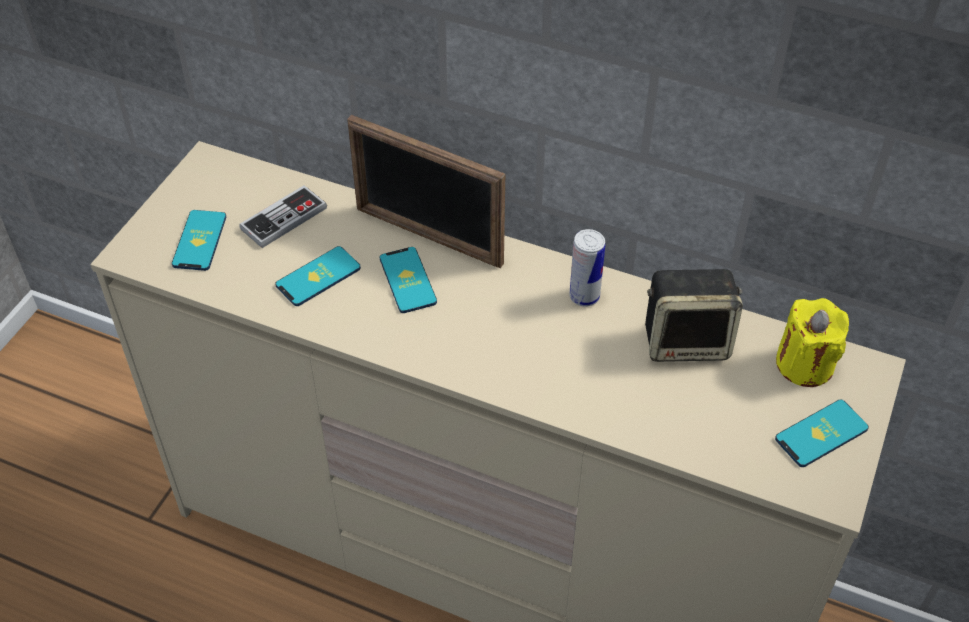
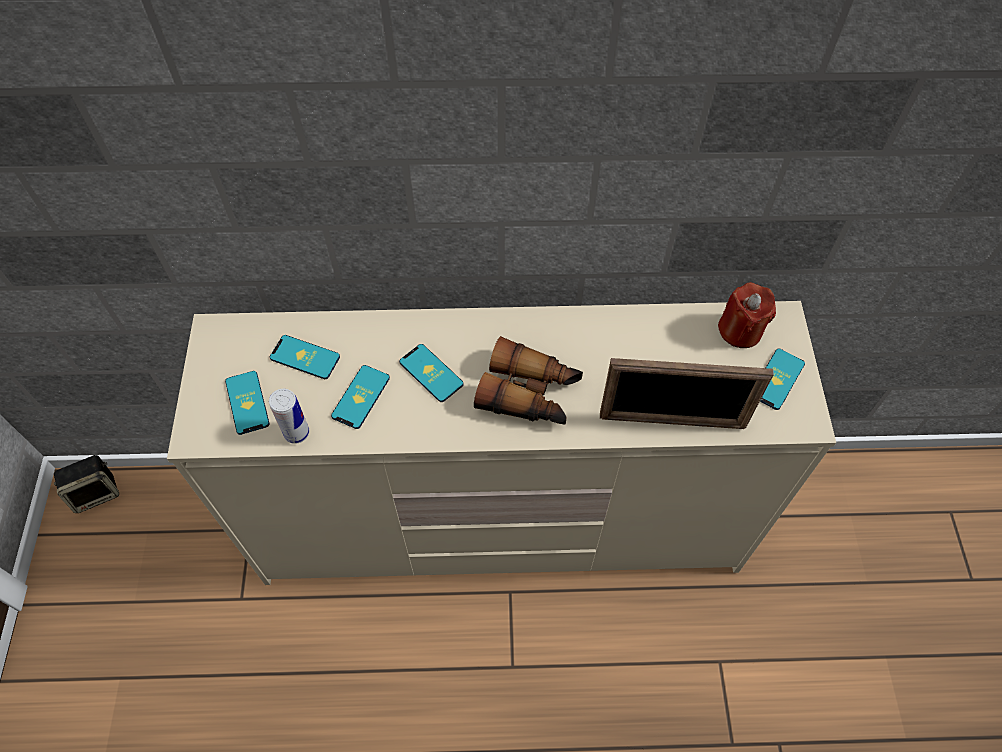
camera: 25 degrees left, 10 degrees up
(284, 219) = (305, 357): game controller -> phone
(428, 236) = (426, 330): picture frame -> picture frame (672, 421)
(506, 340) = (530, 394): none -> binoculars
(584, 296) = (566, 336): can -> can (296, 433)
(687, 341) = (655, 343): speaker -> speaker (96, 492)
(804, 364) = (740, 330): yellow candle -> red candle

